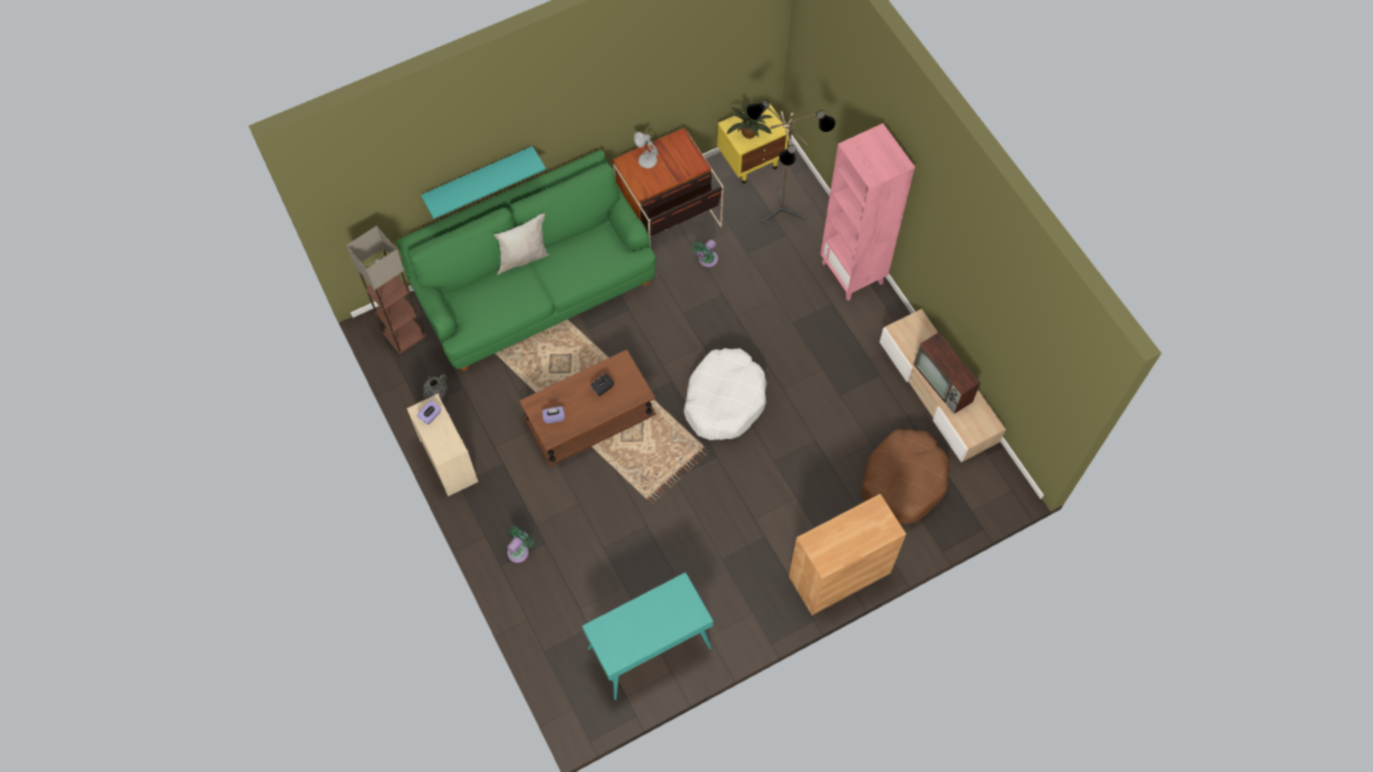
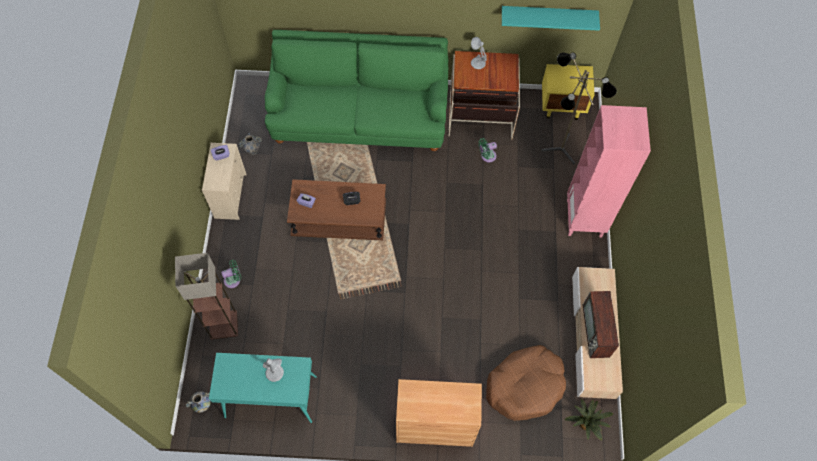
camera: 30 degrees right, 0 degrees up
(404, 333) = (259, 100): floor lamp -> floor lamp (224, 324)
(478, 177) = (345, 12): turquoise shelf -> turquoise shelf (548, 15)
(524, 258) = (355, 87): white pillow -> none
(582, 701) = (203, 405): none -> vase
(660, 609) = (275, 373): none -> white table lamp
(724, 400) = (436, 256): white dog bed -> none
(749, 132) = (565, 80): potted plant -> potted plant (586, 423)

